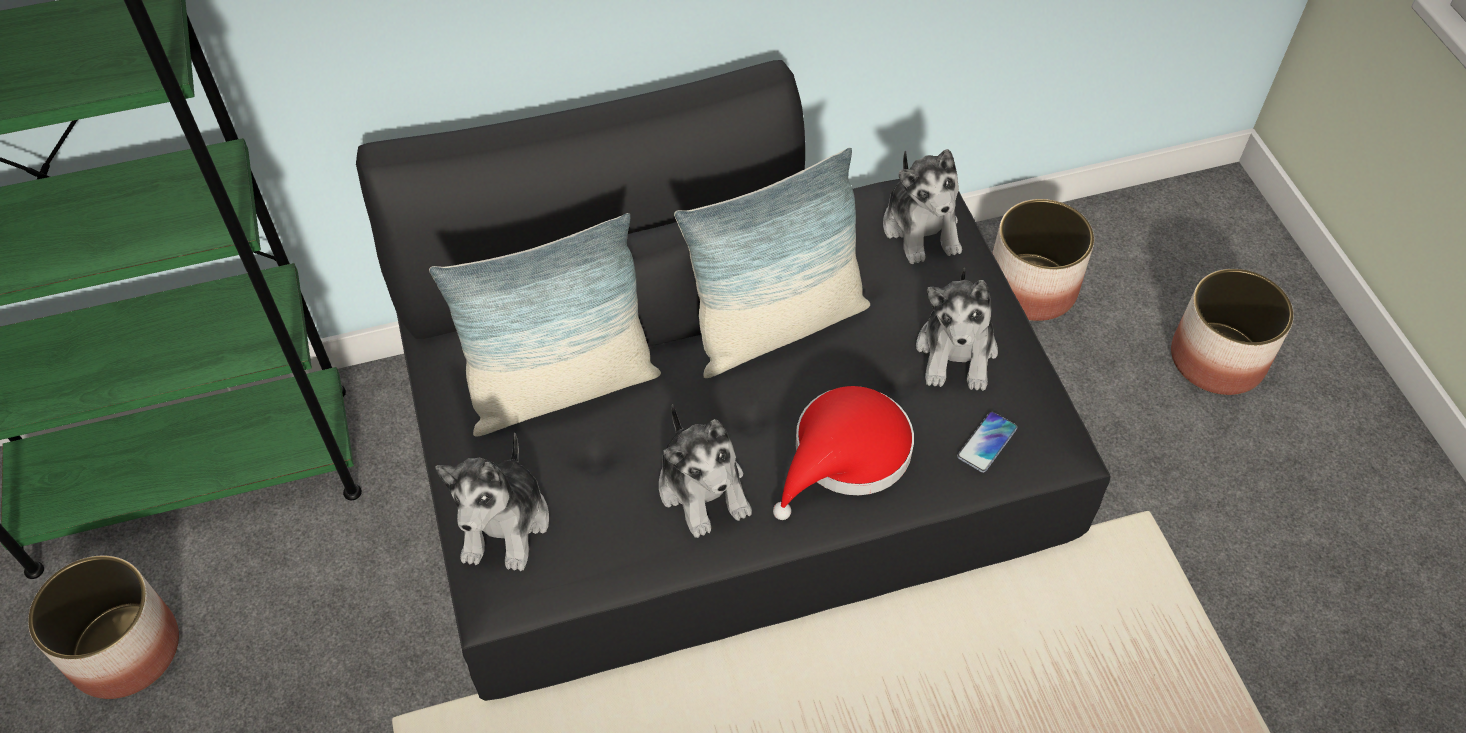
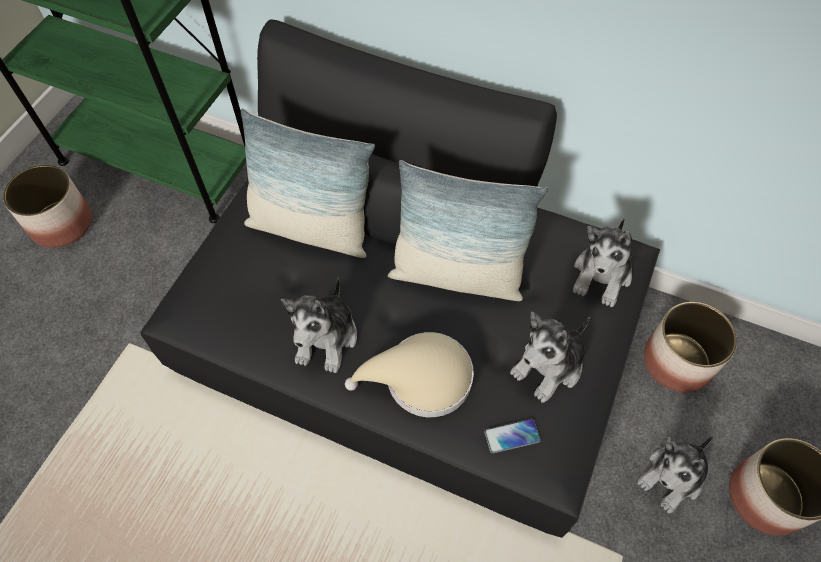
camera: 40 degrees right, 5 degrees up
(505, 524) = (214, 282): plush toy -> plush toy (672, 477)
(846, 455) = (420, 379): red hat -> beige hat

